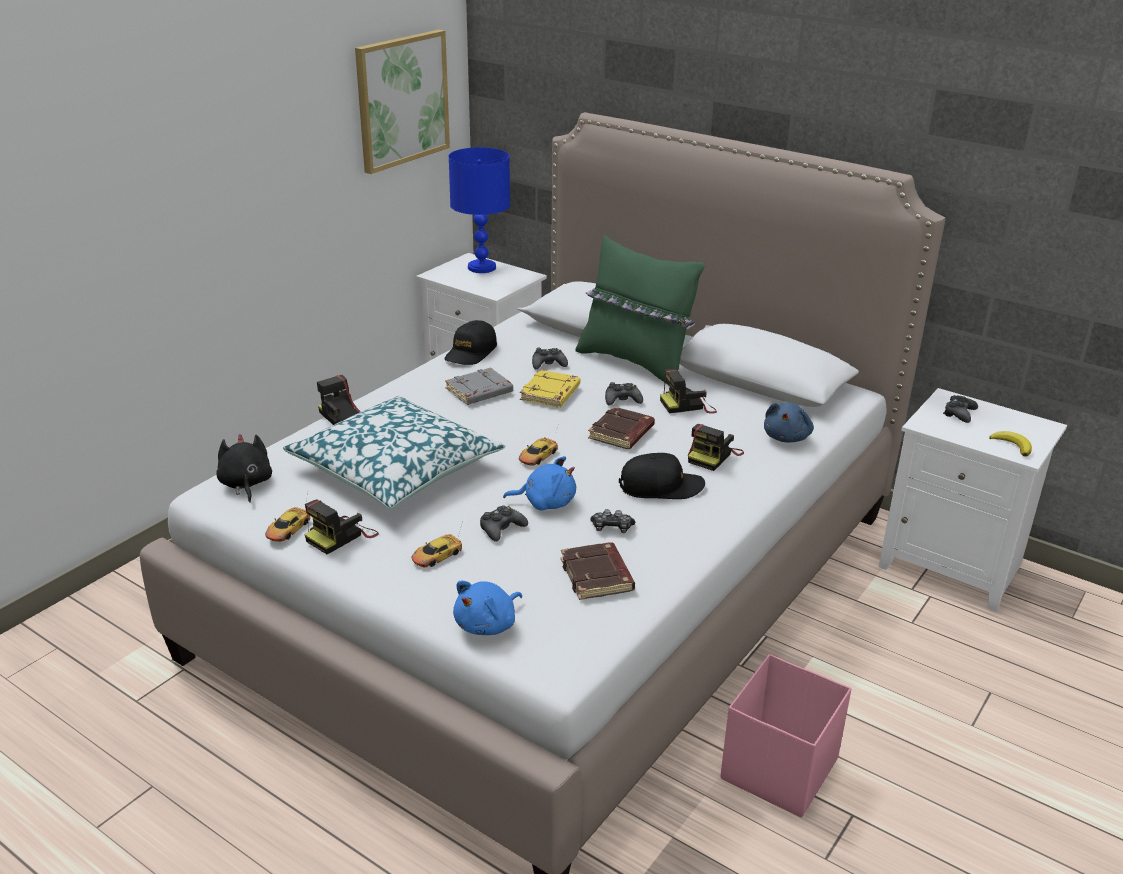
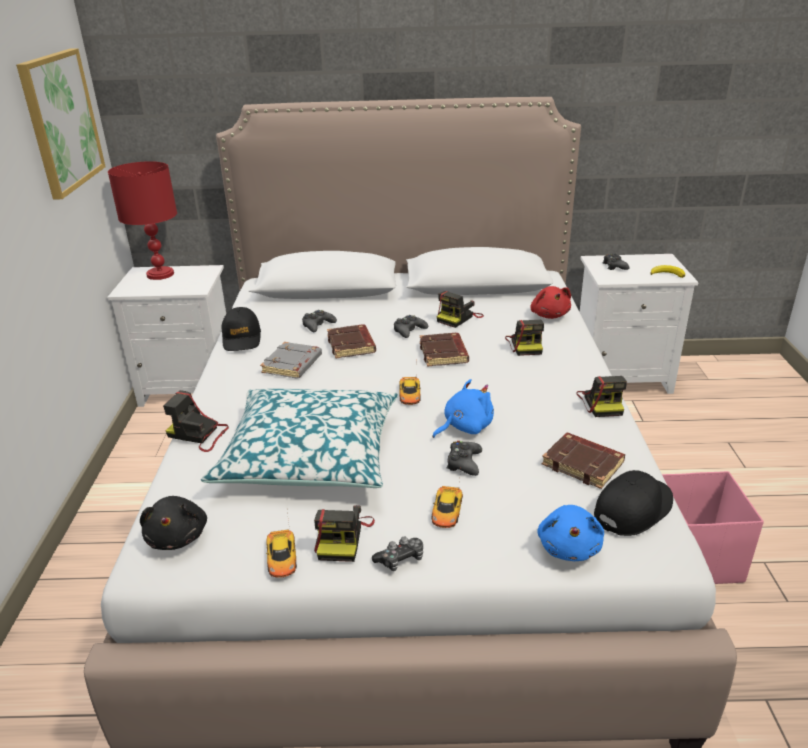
camera: 35 degrees left, 0 degrees up
(246, 484) = (178, 536): black plush toy -> black plush toy turned 135 degrees counterclockwise
(481, 267) = (159, 274): blue table lamp -> red table lamp
(551, 394) = (352, 345): yellow book -> brown book
(611, 528) = (539, 424): game controller -> game controller (400, 559)
(635, 362) = (380, 302): green pillow -> none
(661, 487) = (526, 379): black cap -> black cap (633, 509)
(700, 537) = (601, 402): none -> camera
(787, 437) = (549, 315): blue plush toy -> red plush toy

